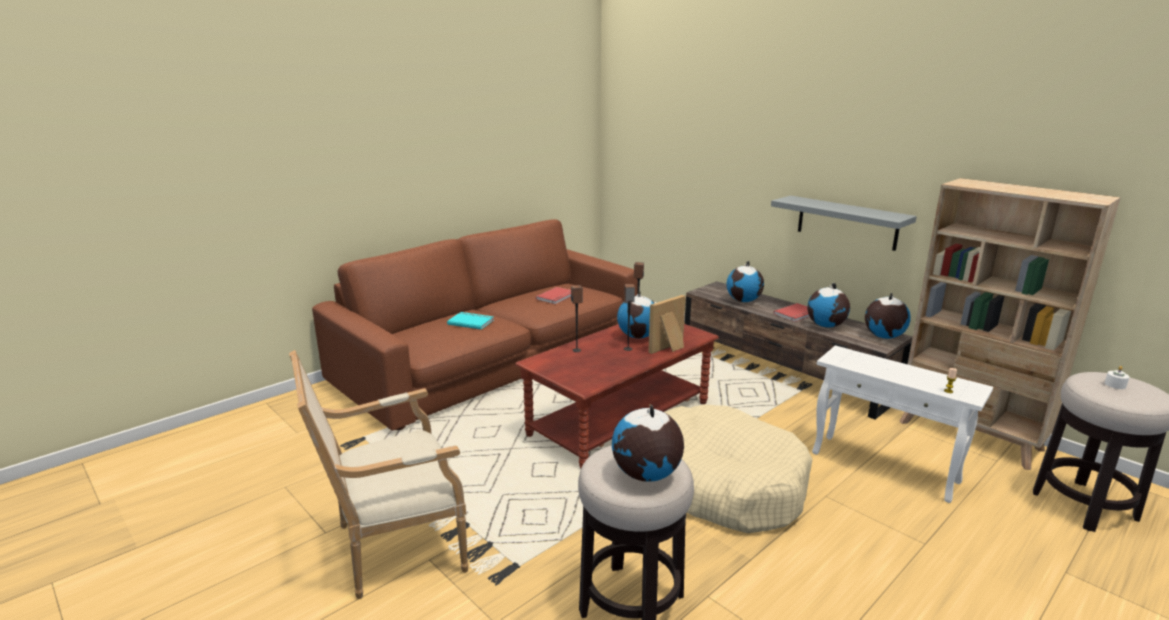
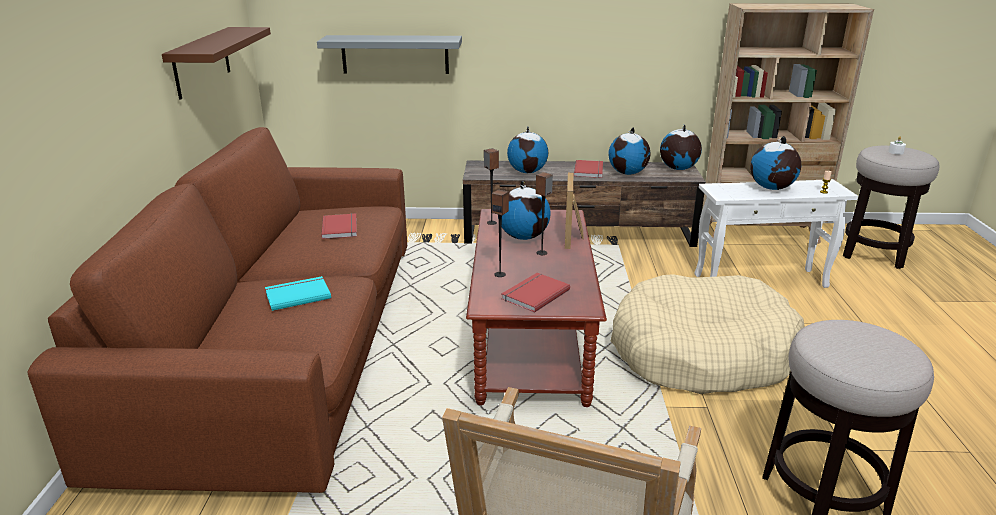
camera: 45 degrees left, 5 degrees up
(528, 170) = (202, 62): none -> brown shelf
(571, 367) = (534, 294): none -> red book
(646, 475) = (886, 347): globe -> globe (772, 188)
(847, 222) = (616, 65): grey shelf -> grey shelf (395, 54)

